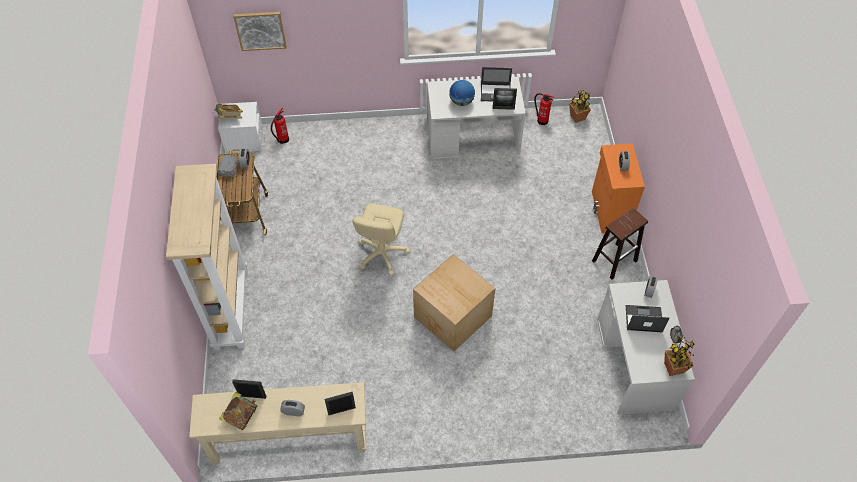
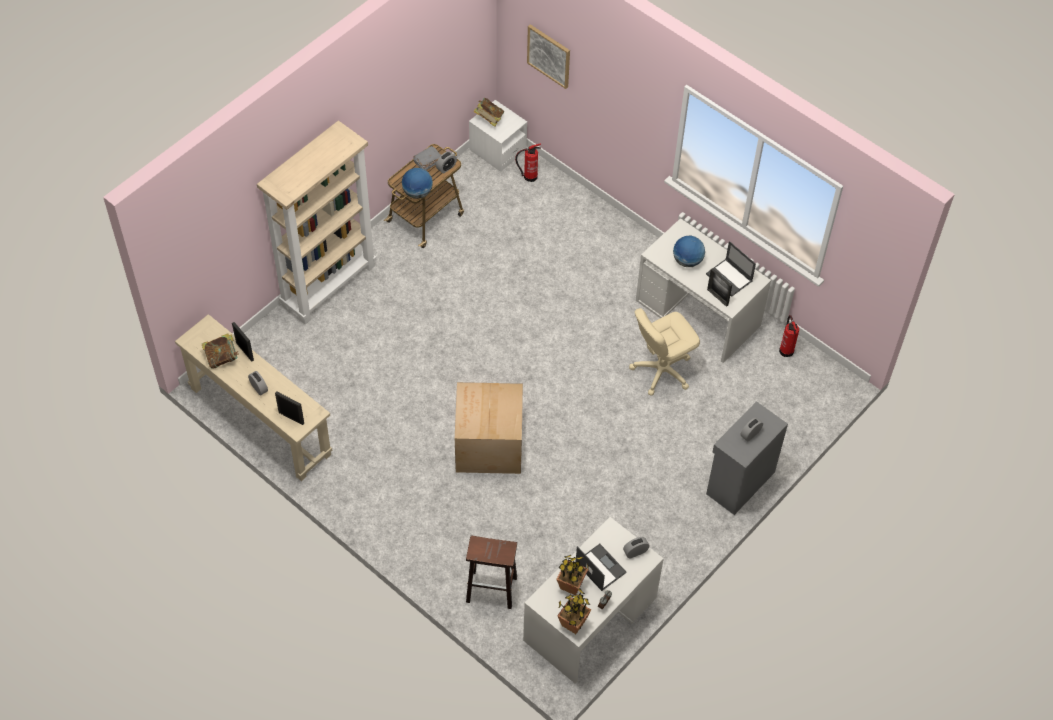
camera: 45 degrees right, 0 degrees up
(245, 192) = (417, 193): none -> globe
(381, 253) = (494, 344): beige office chair -> beige office chair (661, 370)
(577, 117) = (825, 375): potted plant -> potted plant (571, 585)
(609, 211) = (739, 482): orange cabinet -> grey cabinet
(615, 260) = (686, 526): brown stool -> brown stool (492, 589)

